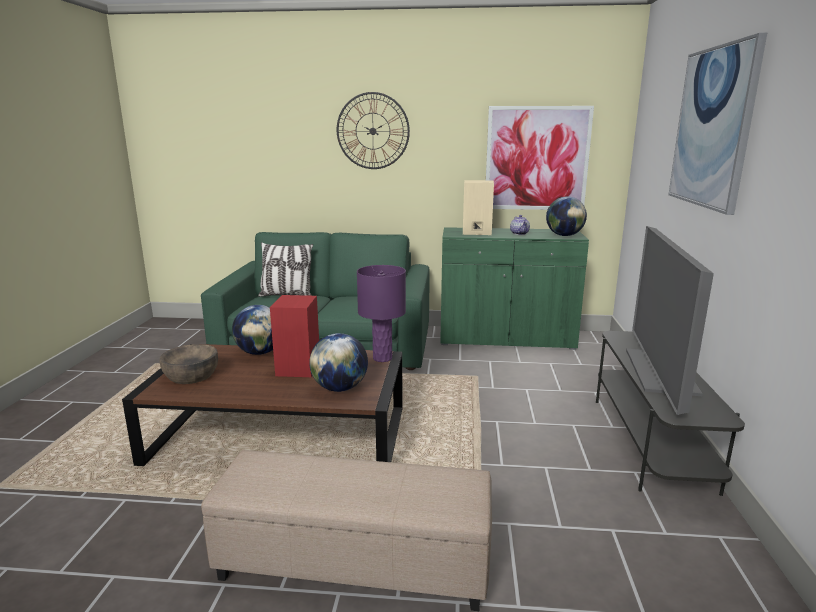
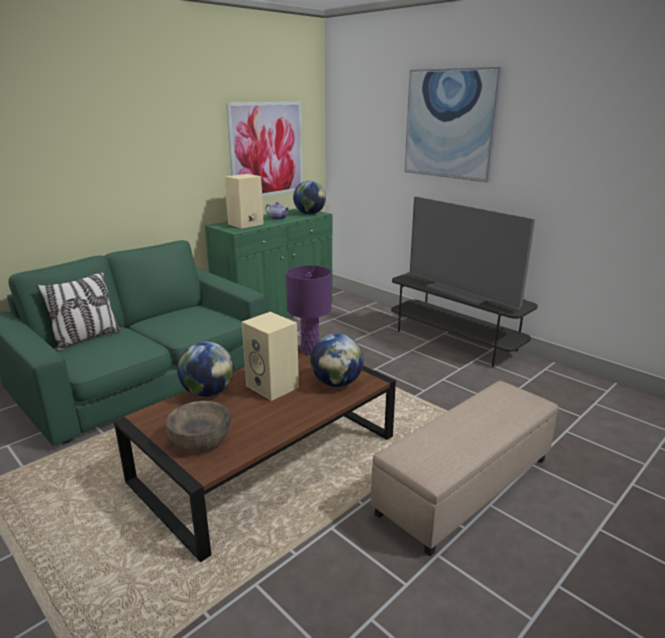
camera: 50 degrees left, 5 degrees up
(299, 368) = (274, 386): red speaker -> beige speaker
(373, 131) = (120, 132): wall clock -> none

